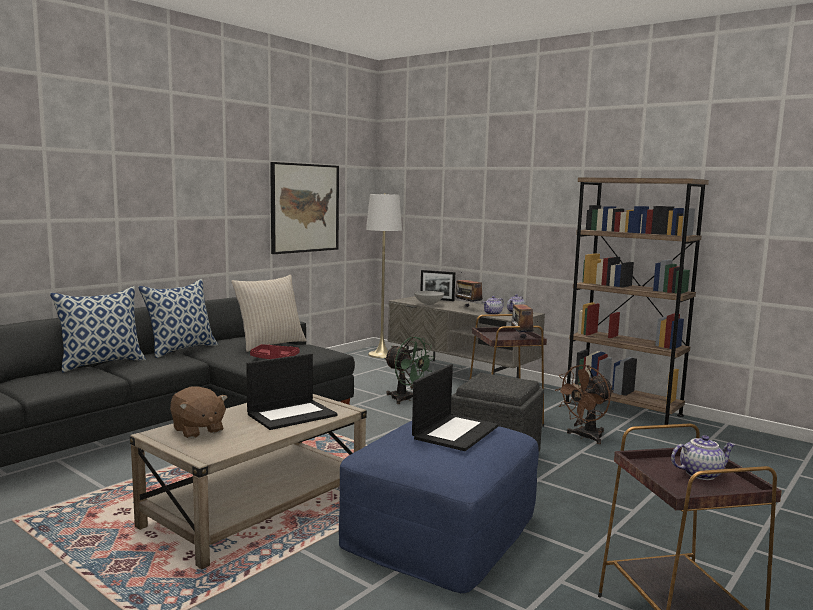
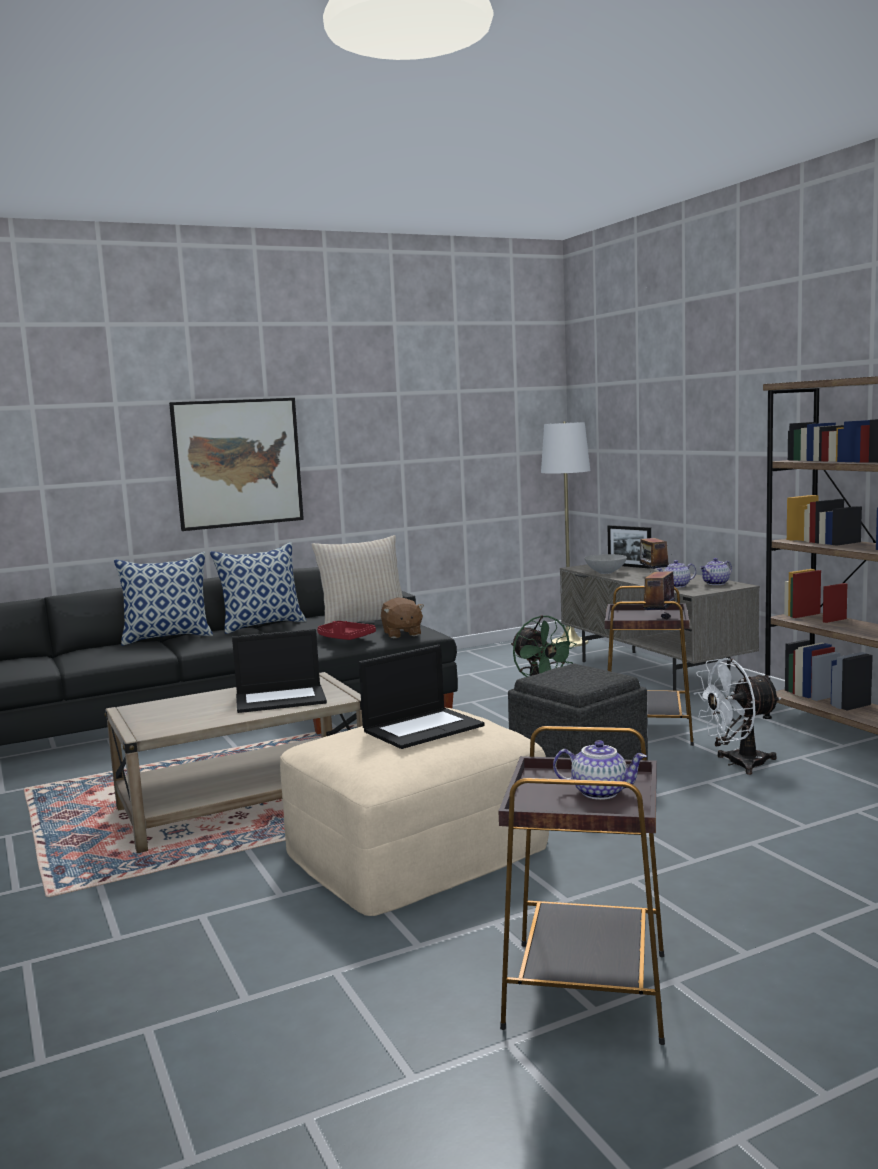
camera: 25 degrees right, 0 degrees up
(197, 430) = (169, 708): brown plush toy -> brown plush toy (401, 634)
(304, 208) = (451, 448): picture -> picture (238, 463)
(441, 530) = (416, 850): blue ottoman -> beige ottoman
(585, 437) = (738, 764): brown fan -> white fan

